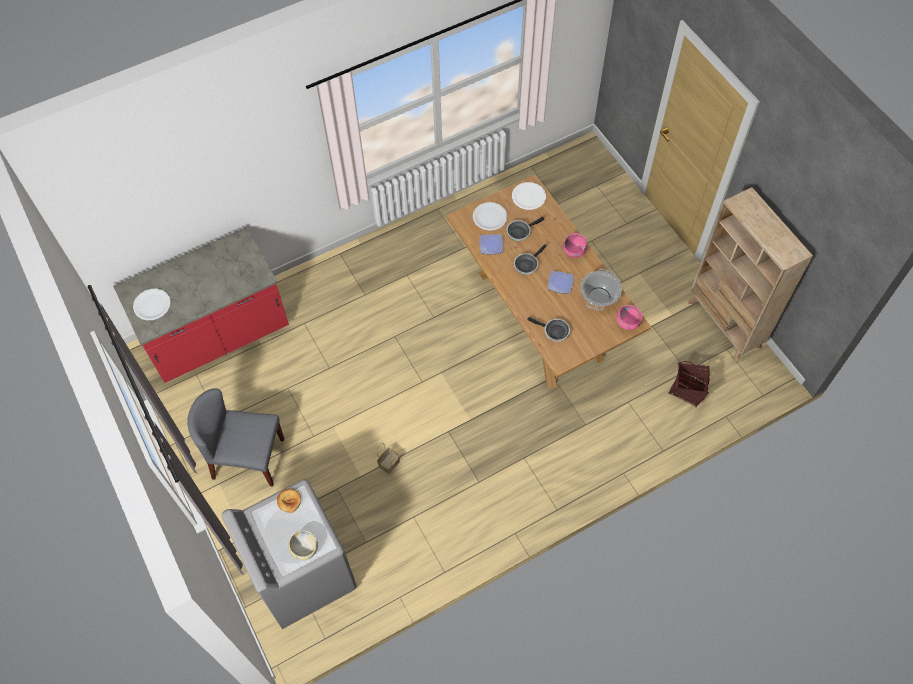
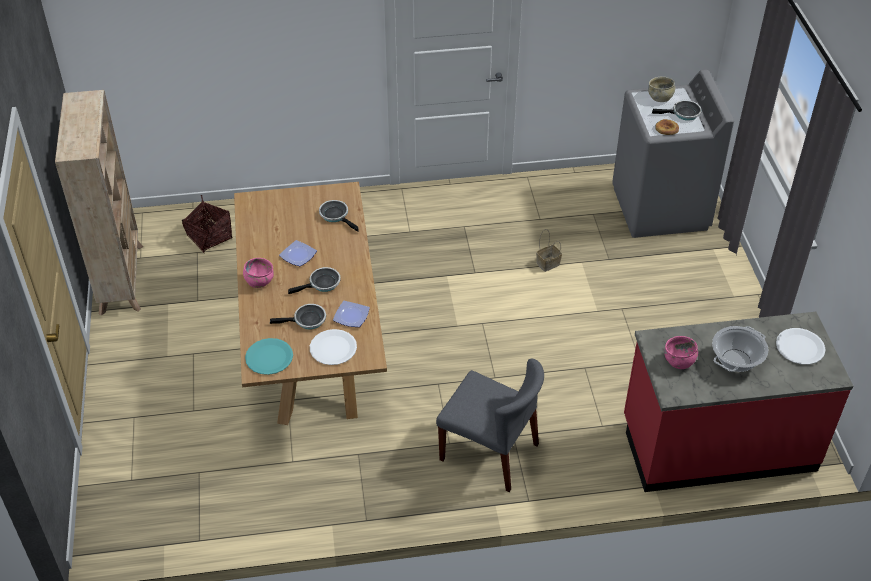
camera: 160 degrees left, 15 degrees down
(248, 458) = (699, 309): grey chair -> grey chair (490, 452)
(276, 531) = (683, 114): none -> frying pan
(528, 196) = (269, 357): white plate -> turquoise plate
(599, 296) = (266, 232): cooking pot -> cooking pot (736, 361)
(627, 323) = (255, 202): pink bowl -> pink bowl (679, 361)

